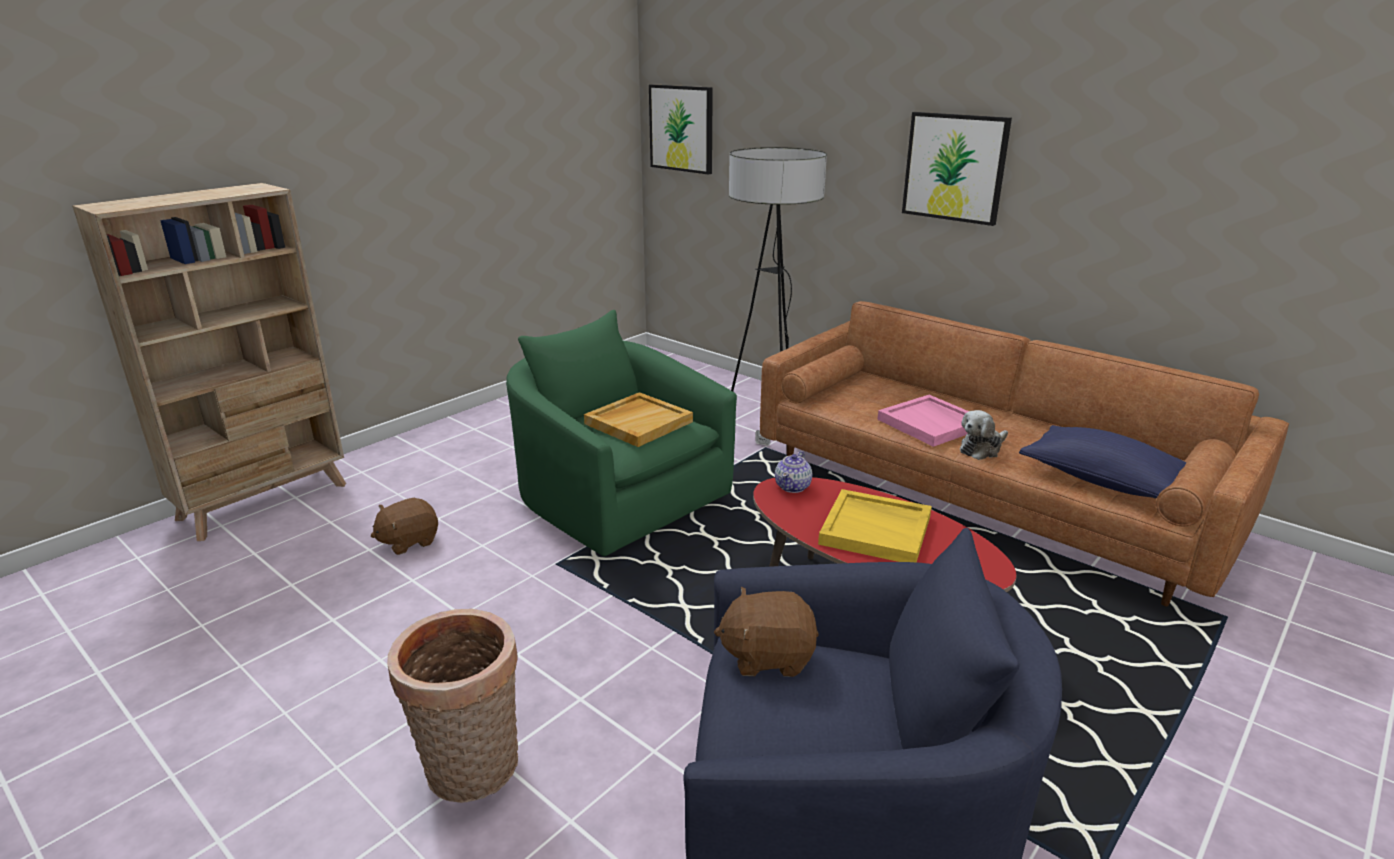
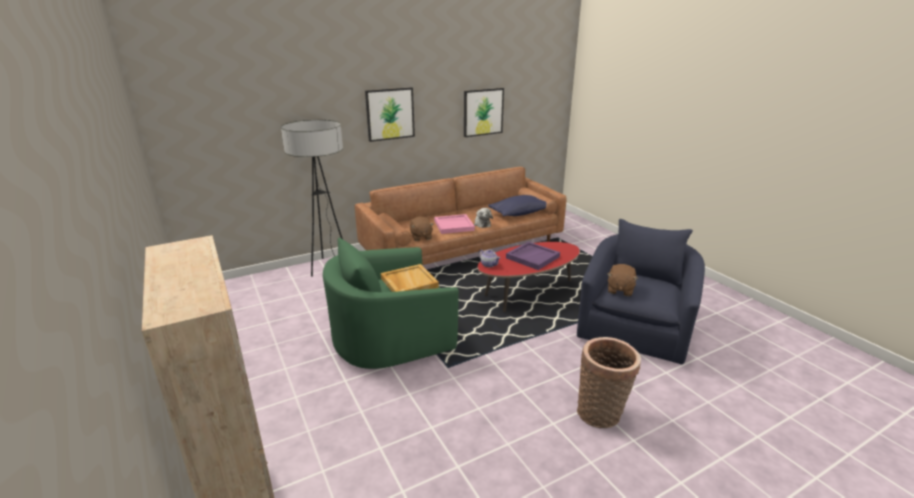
camera: 70 degrees left, 0 degrees up
(408, 541) = (383, 427): brown plush toy -> brown plush toy (421, 237)
(681, 128) = (189, 125): picture -> picture (483, 112)
(876, 530) = (532, 257): yellow tray -> purple tray

